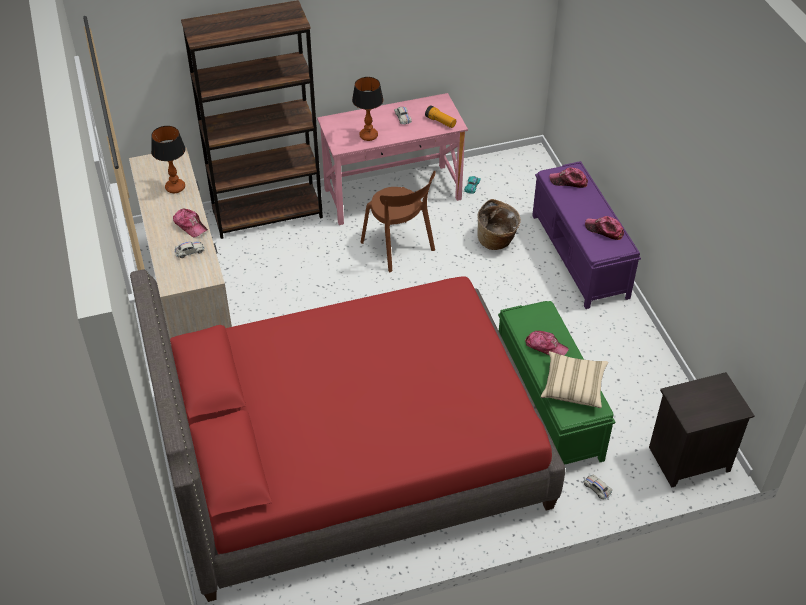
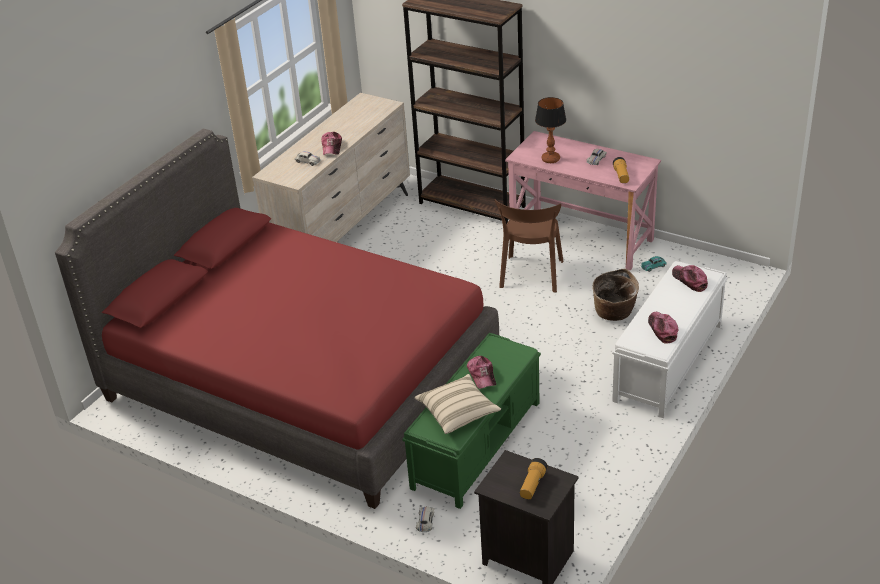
camera: 50 degrees right, 10 degrees down
(175, 187) = (359, 122): table lamp -> none
(580, 256) = (668, 363): purple bench -> white bench
(712, 399) = (532, 485): none -> flashlight

